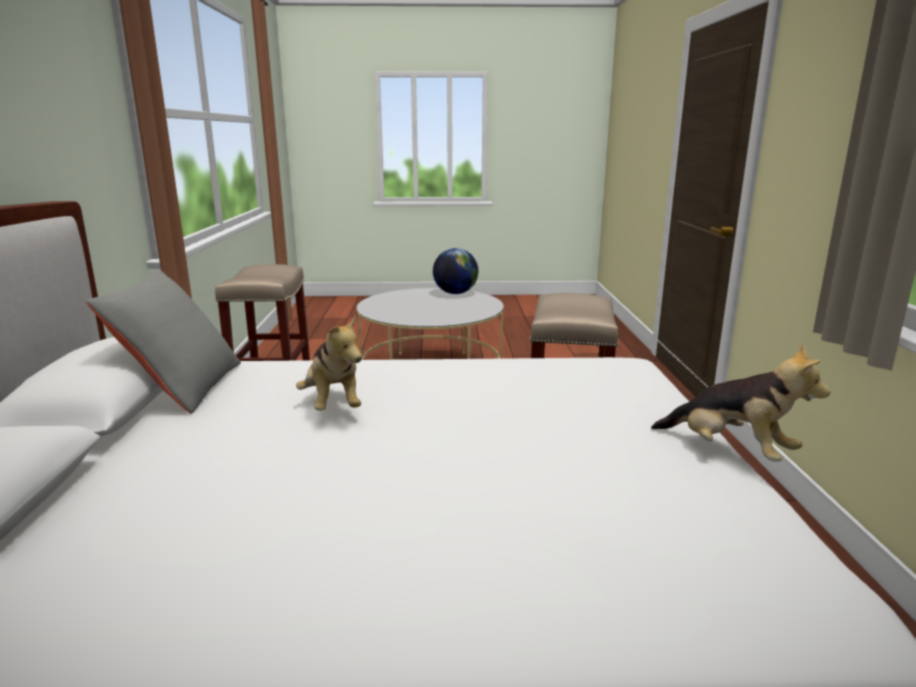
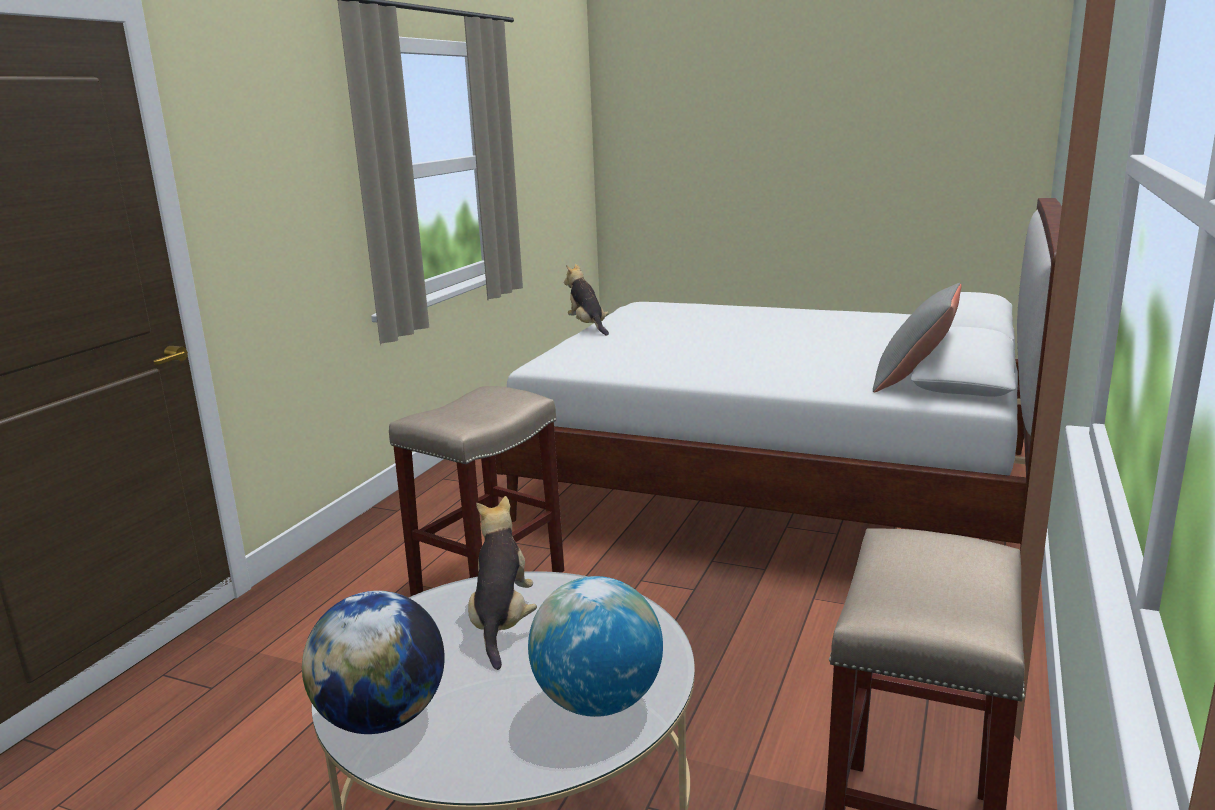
camera: 155 degrees left, 0 degrees up
(332, 404) = (789, 359): plush toy -> plush toy (502, 623)
(388, 302) = (598, 702): none -> globe

